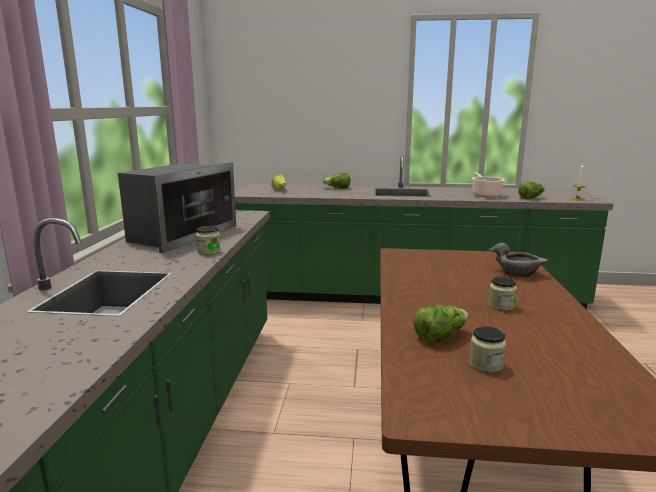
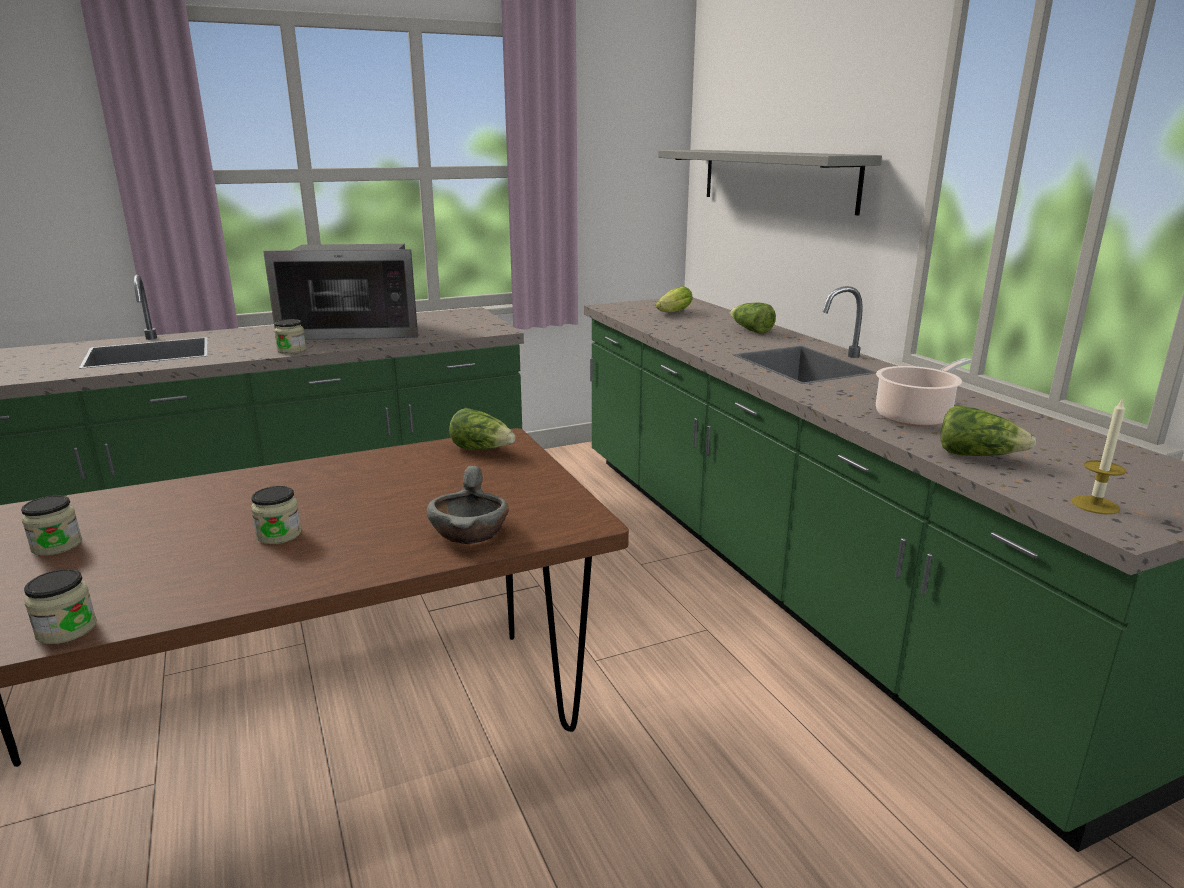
camera: 60 degrees right, 5 degrees up
(299, 111) = (775, 178): none -> grey shelf
(439, 336) = (146, 511): lettuce -> lettuce (482, 449)
(611, 359) = (66, 629): none -> jar

